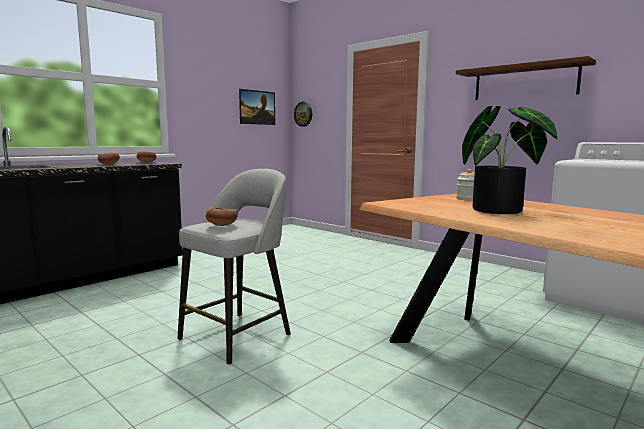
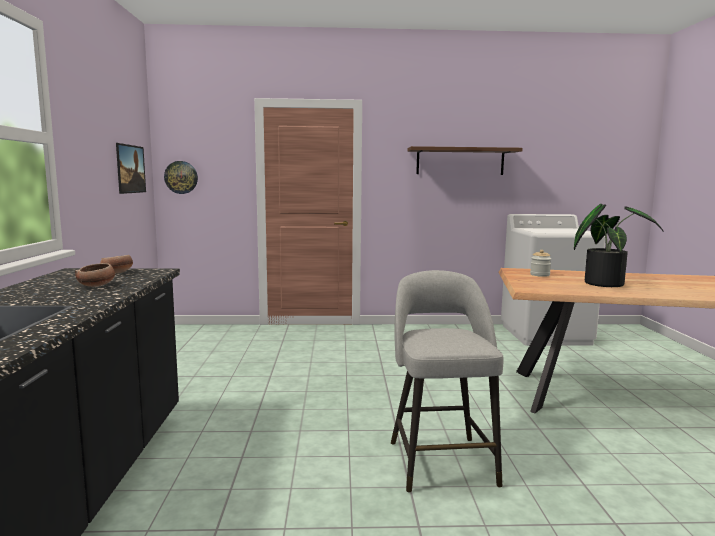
camera: 45 degrees left, 0 degrees up
(221, 225) = (458, 342): bowl -> none

